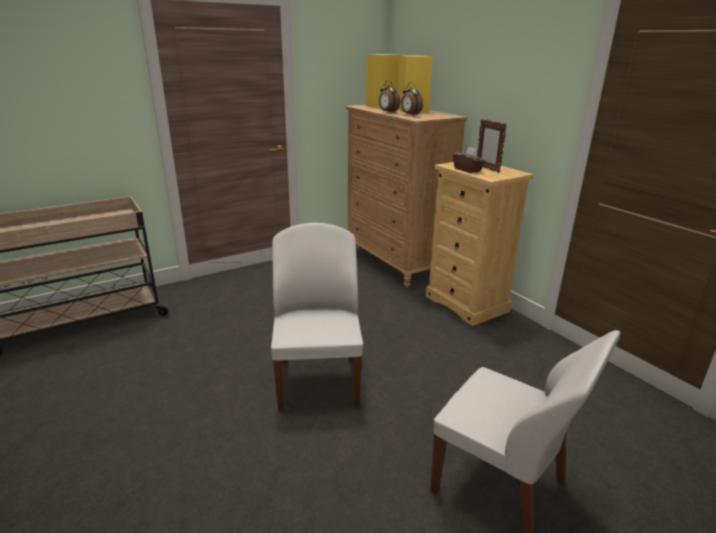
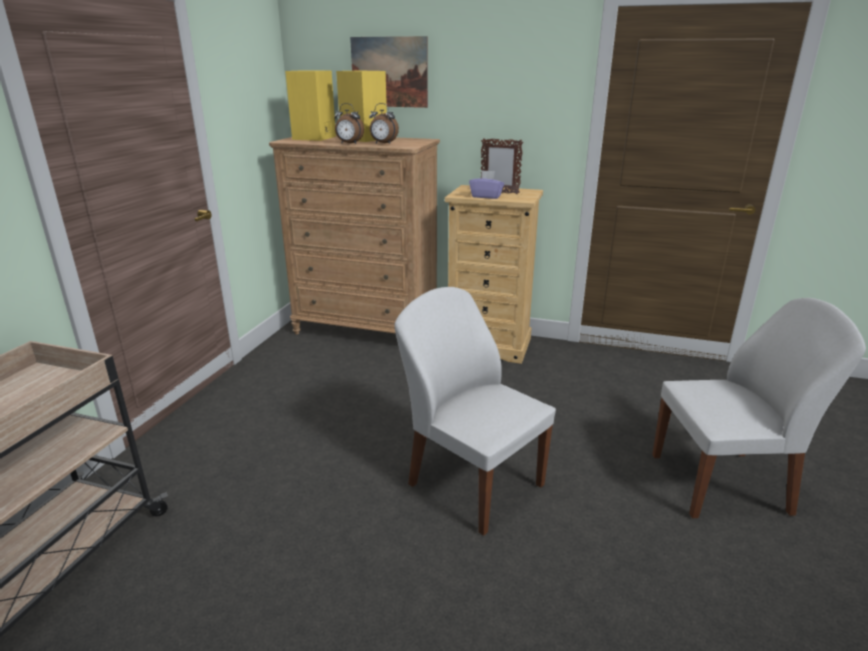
camera: 40 degrees left, 0 degrees up
(443, 58) = (389, 72): none -> picture
(467, 170) = (486, 196): brown tissue box -> purple tissue box

